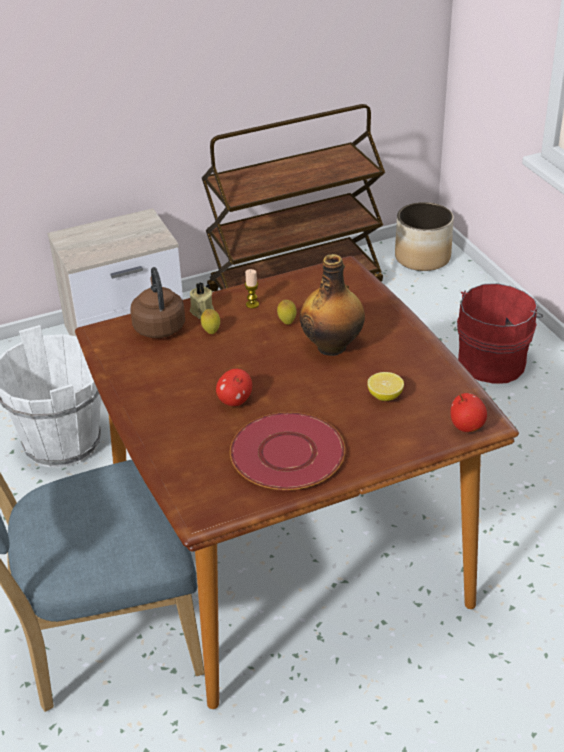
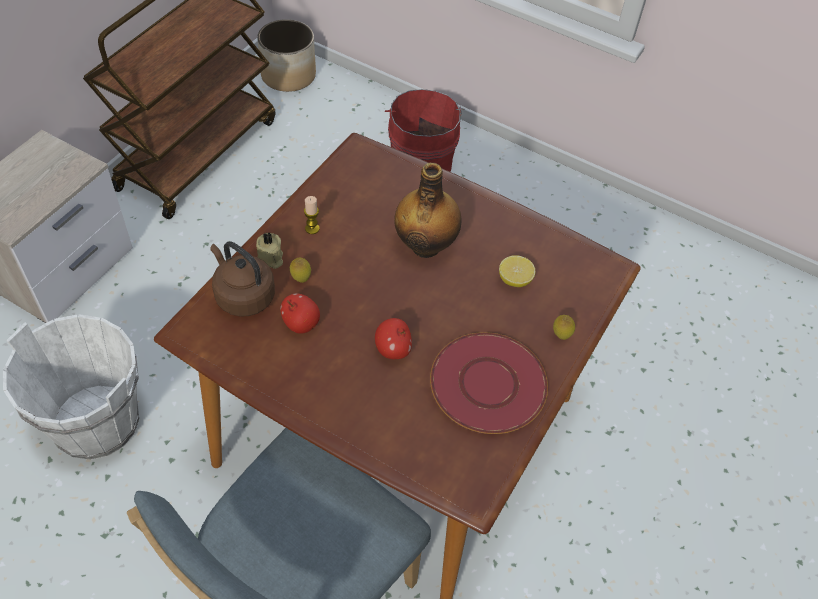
camera: 40 degrees left, 15 degrees up
(287, 322) = (362, 235): lemon -> lemon (561, 336)
(466, 426) = (601, 279): apple -> apple (301, 324)

